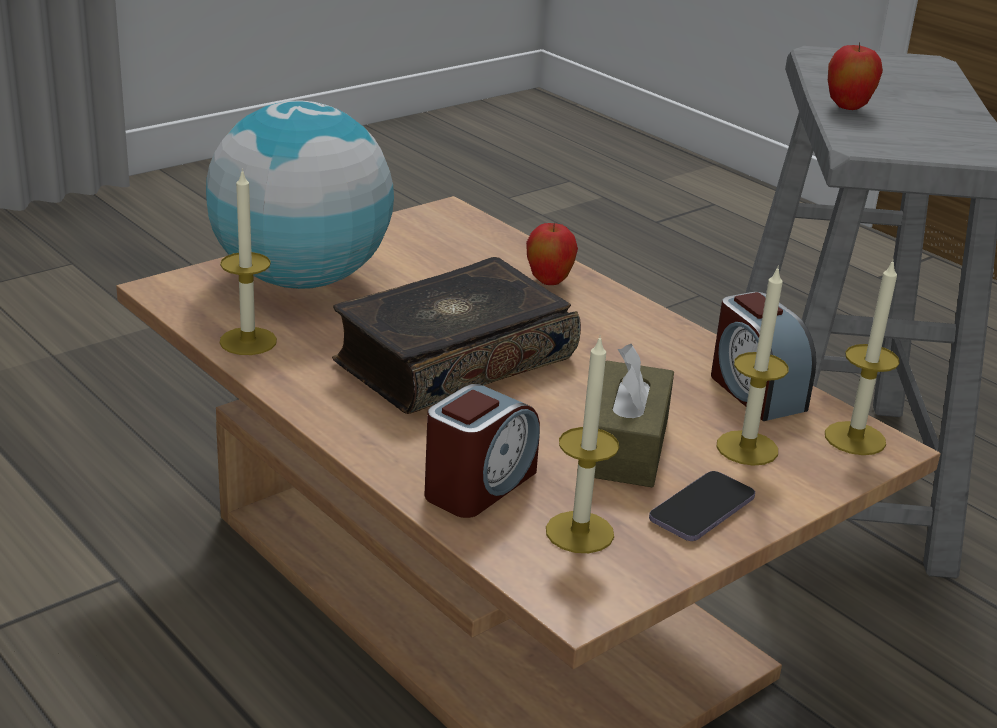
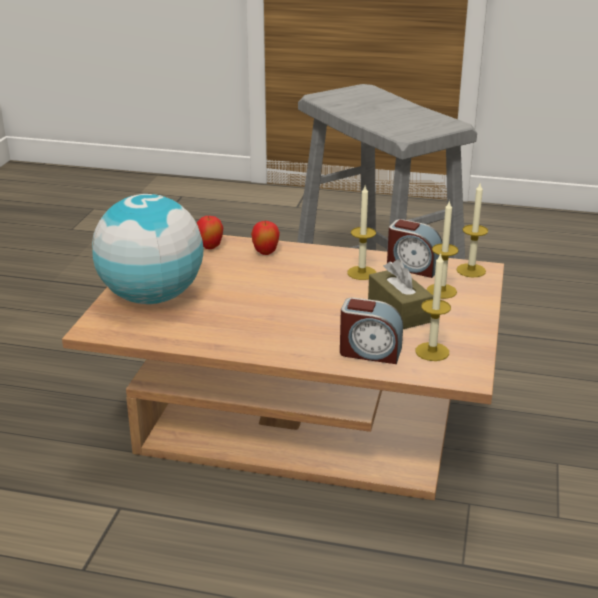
camera: 35 degrees left, 0 degrees up
(248, 341) = (175, 336): candle -> candle (361, 273)
(452, 360) = (279, 305): book -> none
(479, 485) = (370, 352): alarm clock -> alarm clock turned 105 degrees clockwise
(702, 510) = (460, 322): phone -> none
(848, 108) = (371, 120): apple -> apple (210, 247)

